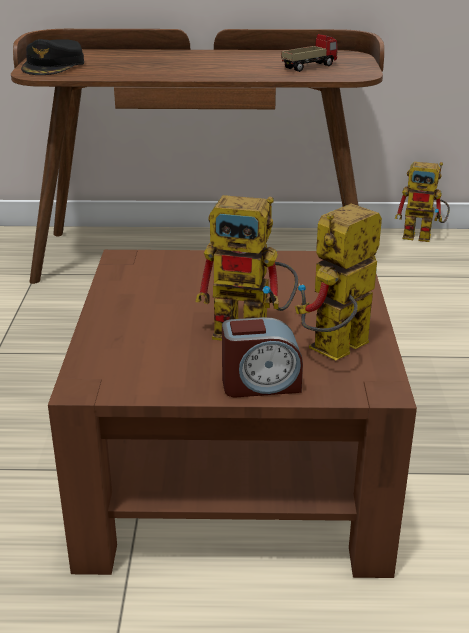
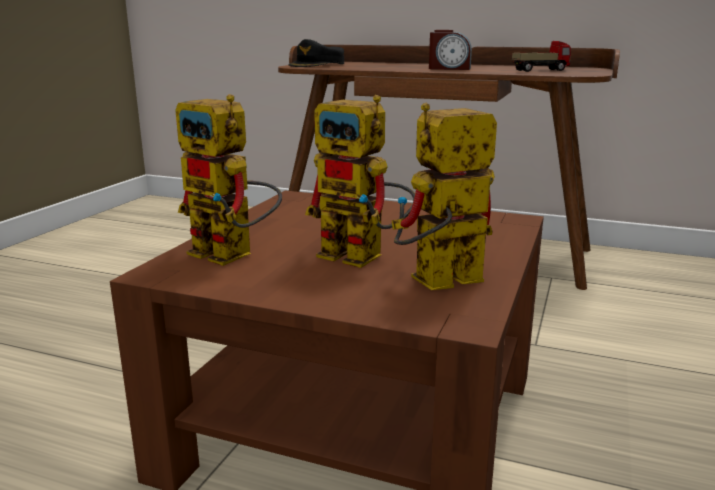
camera: 20 degrees right, 10 degrees down
(260, 384) = (330, 297): alarm clock -> alarm clock (449, 68)
(423, 236) = (661, 258): toy robot -> toy robot (233, 255)

